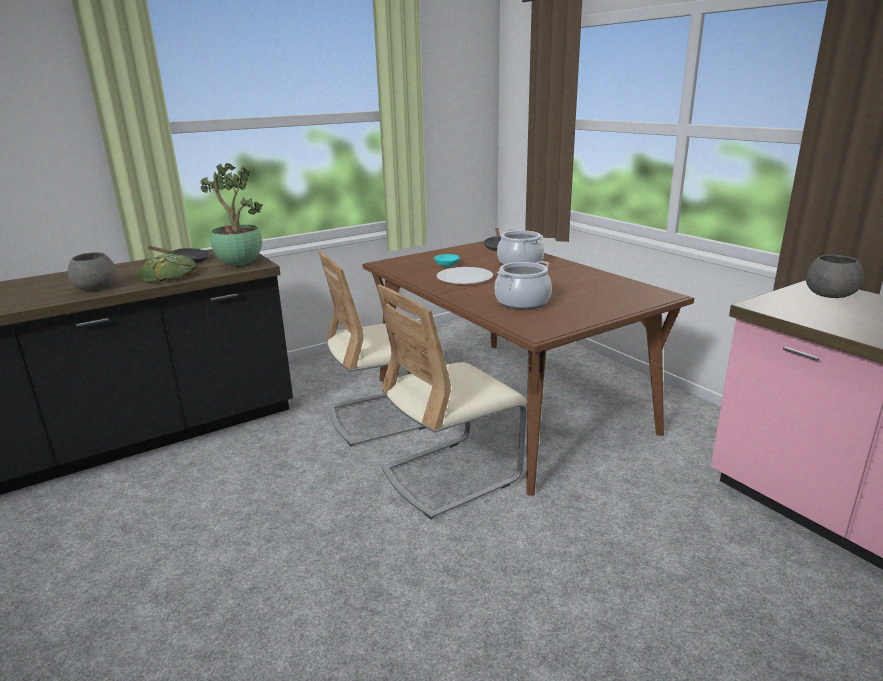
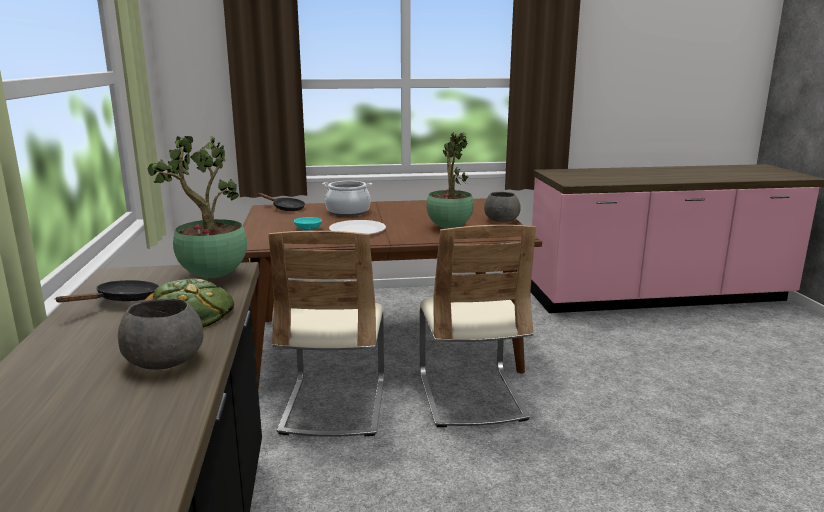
camera: 65 degrees left, 5 degrees down
(522, 302) = (449, 227): cooking pot -> potted plant
(829, 294) = (566, 173): grey bowl -> grey bowl (502, 220)

